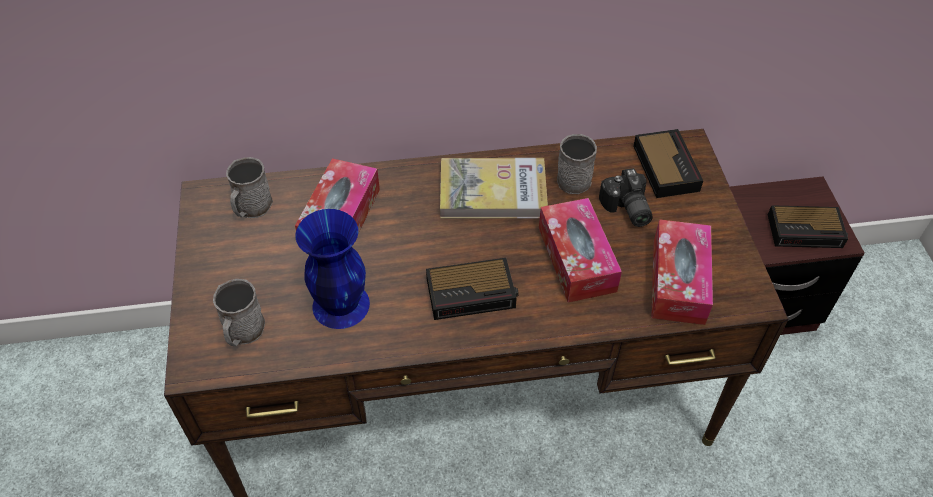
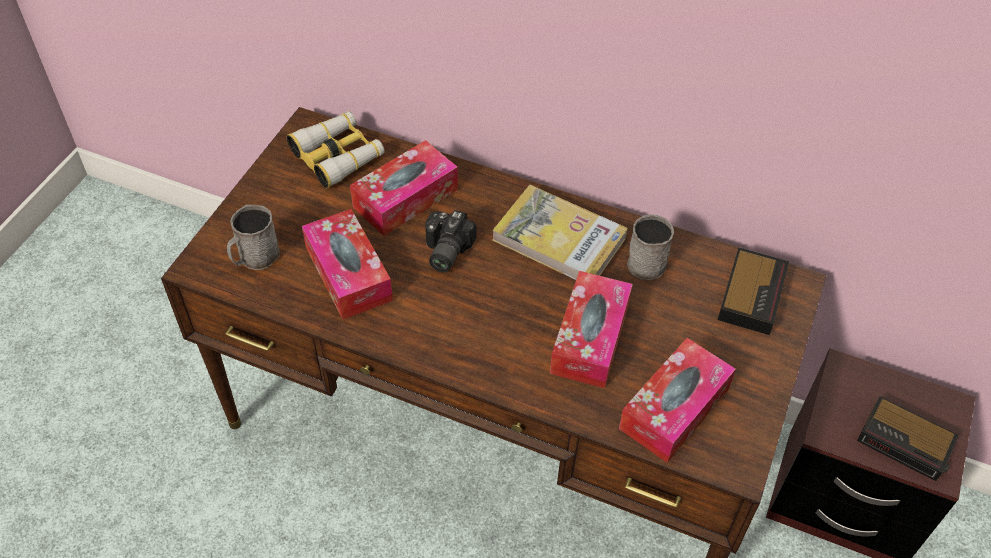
camera: 30 degrees right, 0 degrees up
(251, 208) = (338, 156): grey mug -> binoculars
(340, 304) = (348, 274): blue vase -> tissue box
(472, 293) = (469, 321): alarm clock -> none
(626, 209) = (676, 316): camera -> camera (444, 251)

